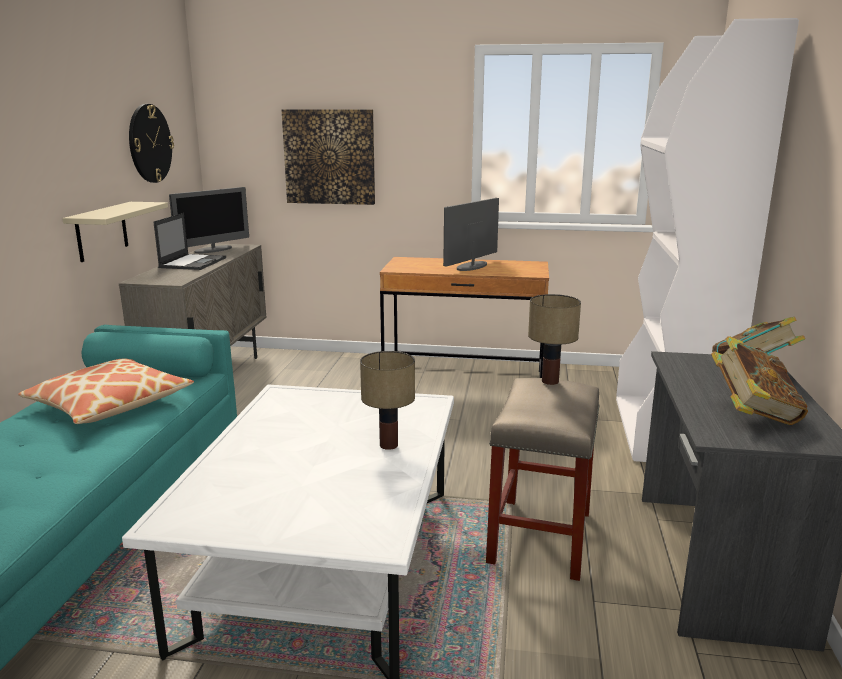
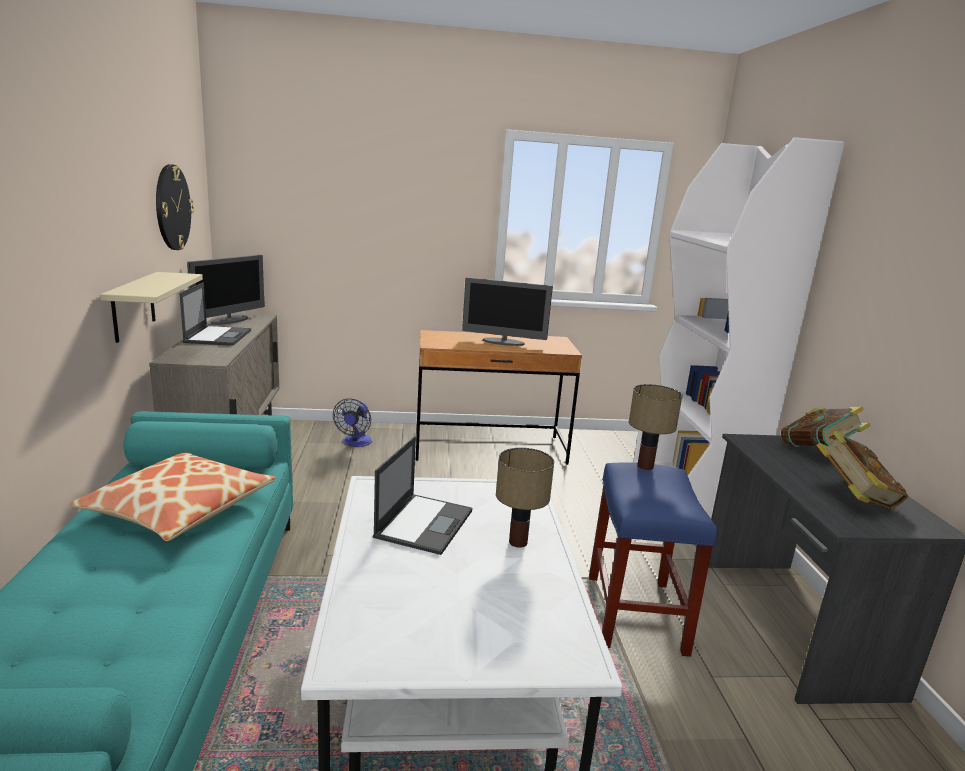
camera: 15 degrees left, 0 degrees up
(309, 425) = (424, 523): none -> laptop
(329, 157) = (354, 228): picture -> none
(331, 370) = (355, 443): none -> fan
(471, 266) = (503, 342): monitor -> monitor turned 105 degrees counterclockwise
(540, 536) = (634, 612): beige stool -> blue stool

